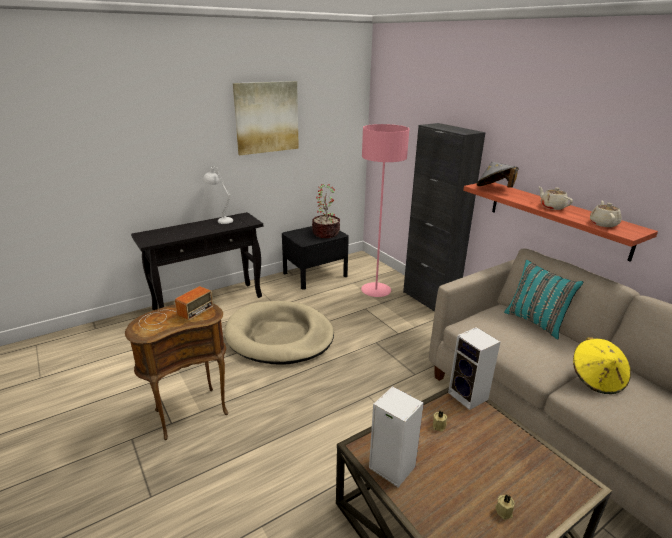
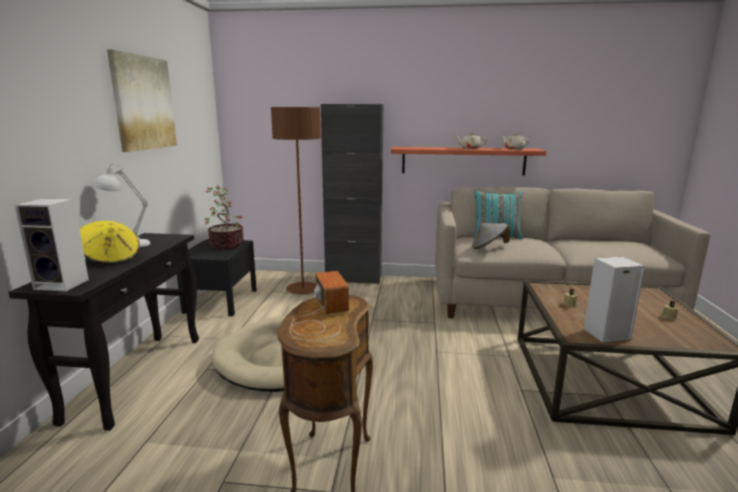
camera: 50 degrees left, 10 degrees down
(376, 291) = (303, 289): pink floor lamp -> brown floor lamp
(469, 396) = (545, 285): speaker -> speaker (64, 284)
(495, 189) = (414, 148): grey hat -> grey hat (488, 248)
(596, 379) = (574, 245): yellow hat -> yellow hat (110, 259)

